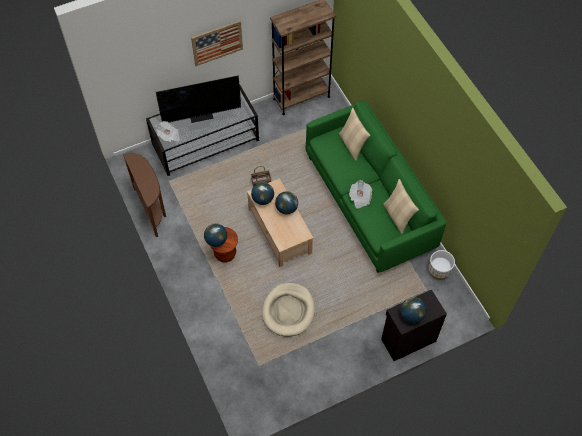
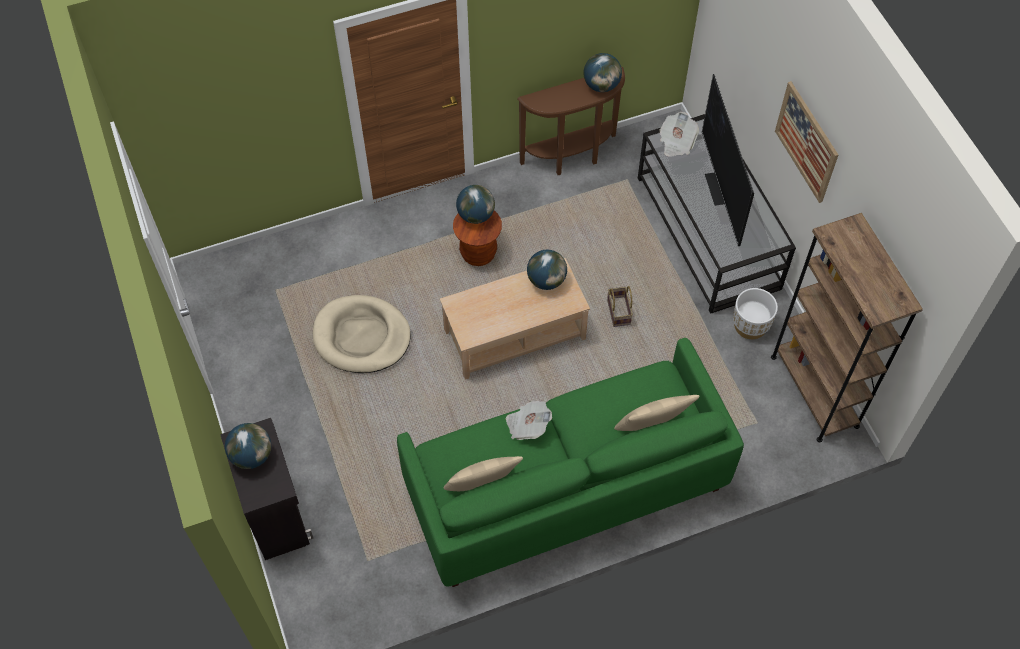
camera: 95 degrees right, 0 degrees up
(286, 209) = (524, 314): globe -> globe (601, 85)
(439, 271) = (402, 588): white planter -> white planter (750, 325)

